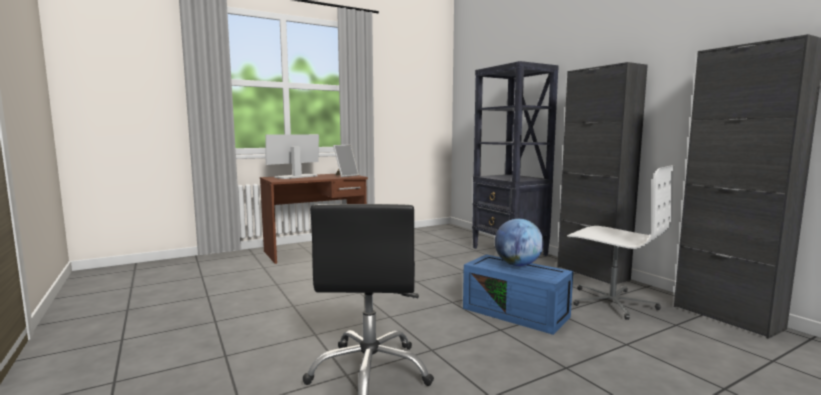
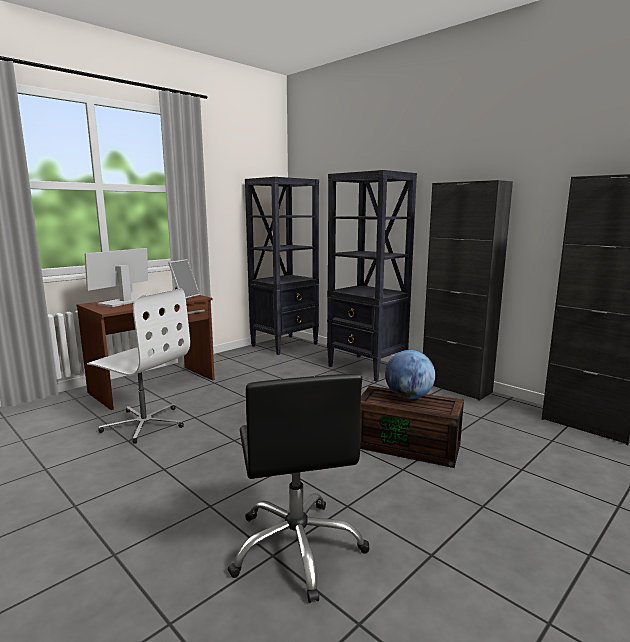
camera: 15 degrees left, 5 degrees up
(442, 230) = (285, 345): none -> black bookcase
(517, 312) = (409, 445): blue storage box -> brown storage box
(612, 302) = (488, 421): white office chair -> white office chair (144, 424)

